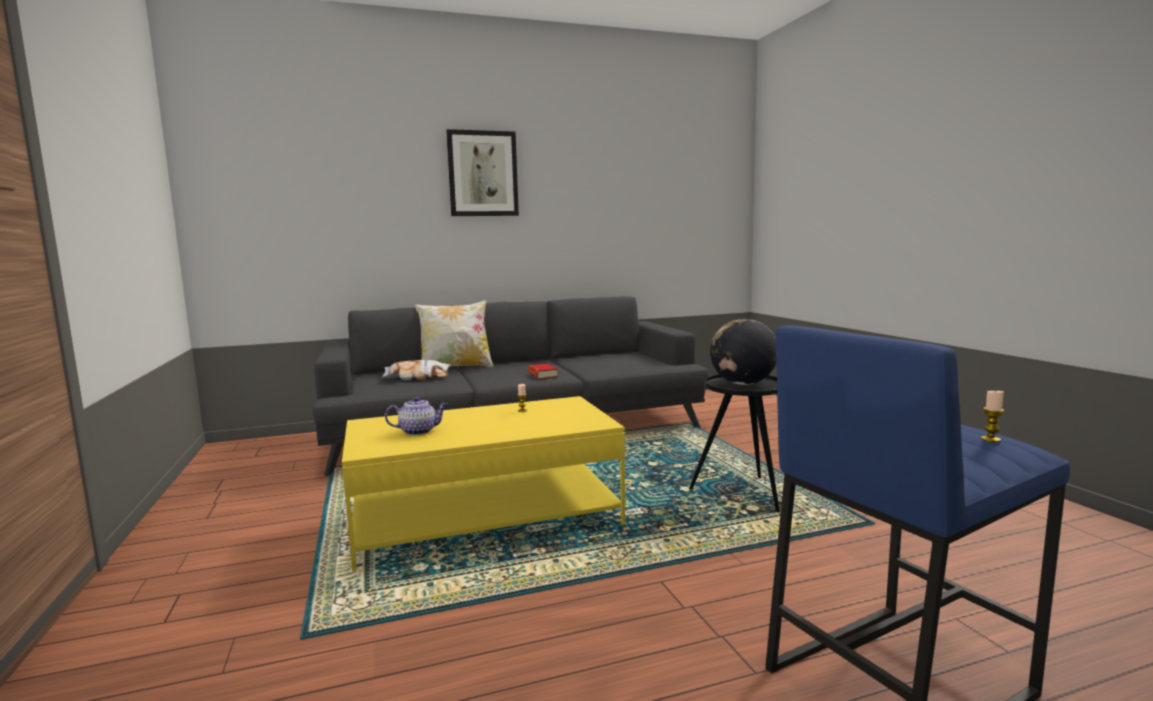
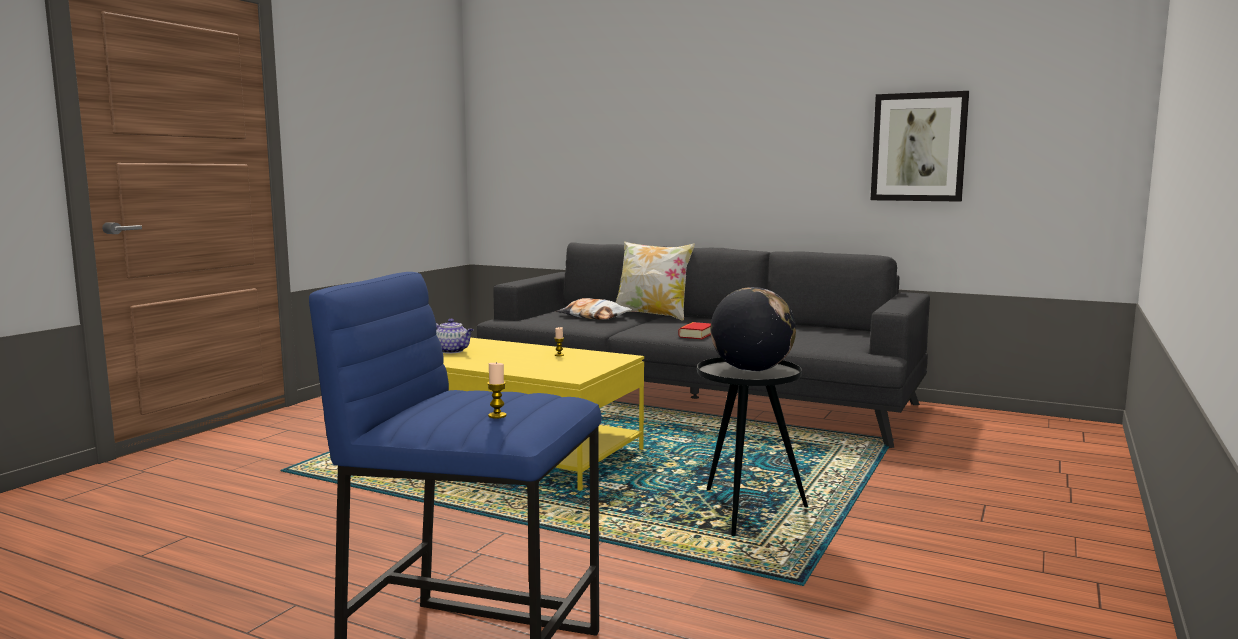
camera: 45 degrees right, 0 degrees up
(482, 174) = (724, 96): picture -> picture (918, 147)

